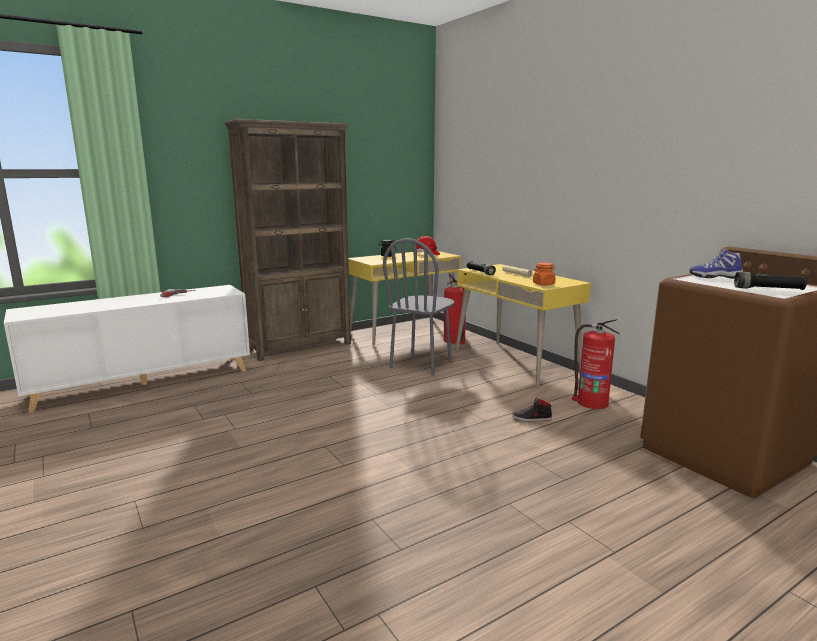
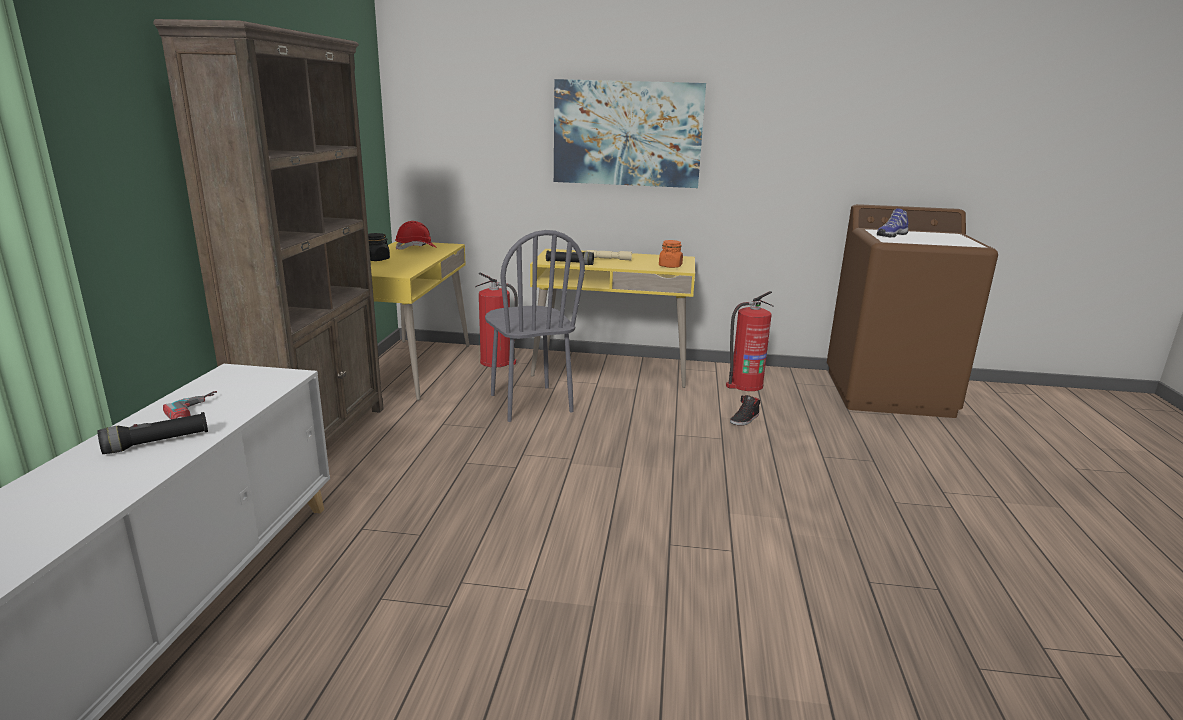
camera: 50 degrees left, 5 degrees up
(552, 177) = (627, 134): none -> picture
(768, 289) = (953, 241): black flashlight -> black flashlight (157, 443)

